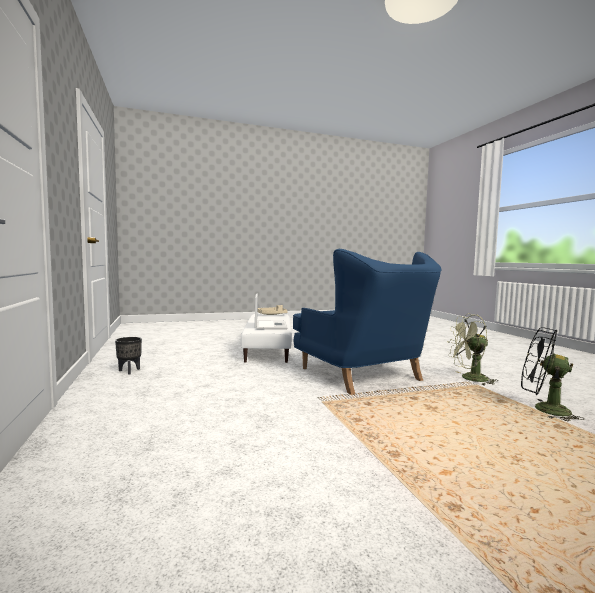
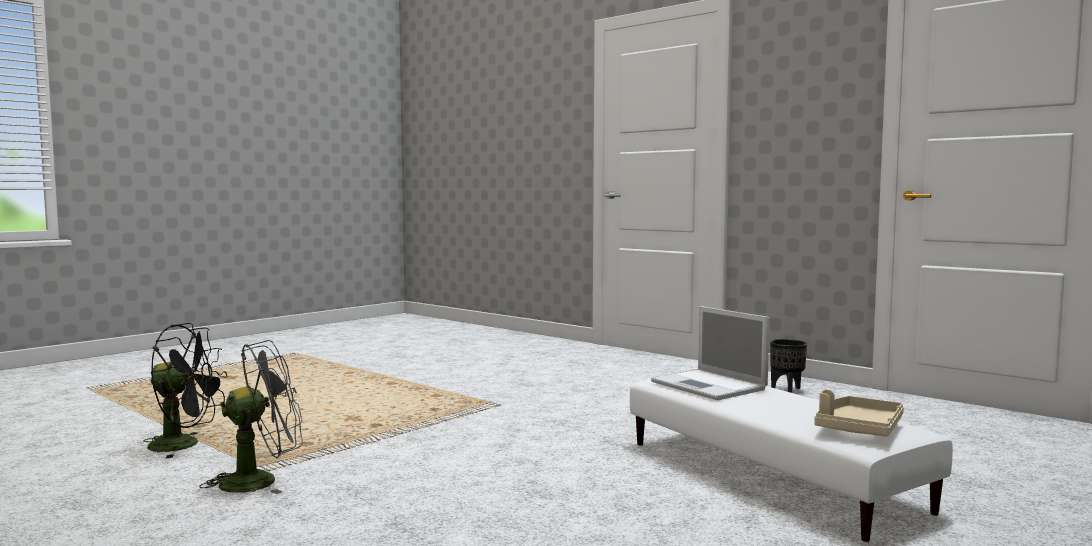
camera: 150 degrees right, 0 degrees up
(362, 375) = (473, 446): blue armchair -> none
(469, 379) = (260, 480): green fan -> grey fan

